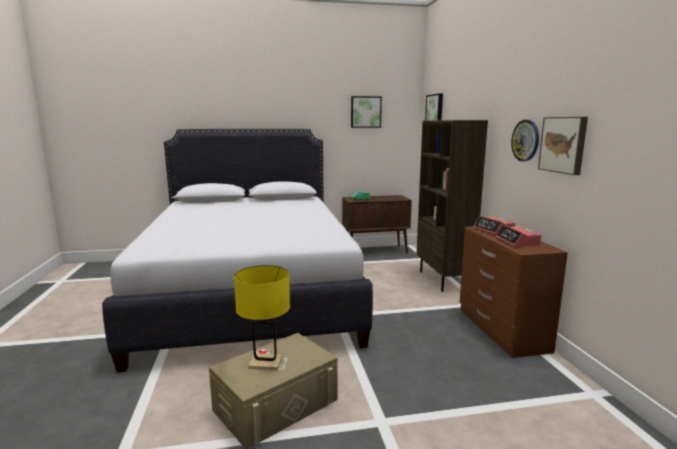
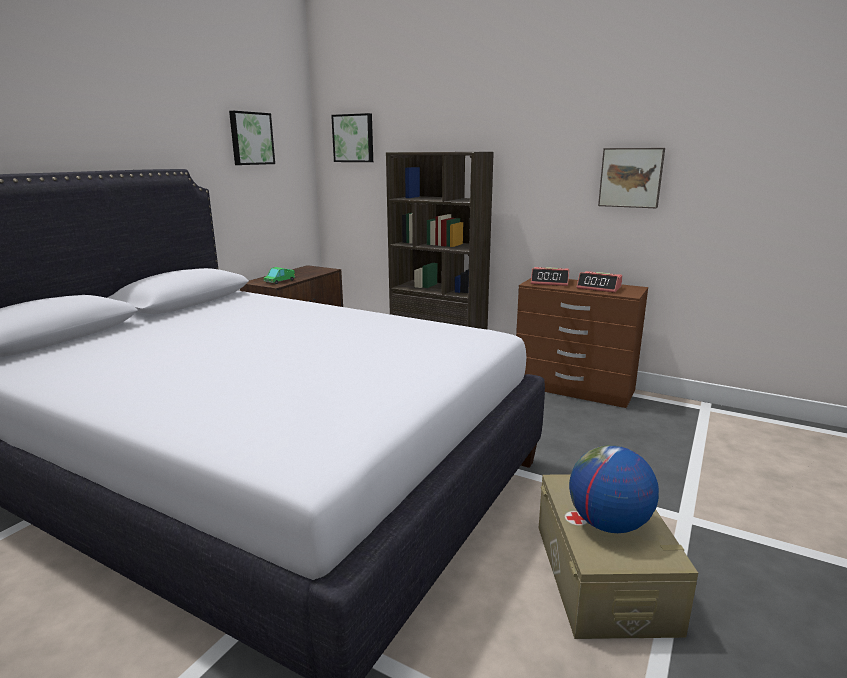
camera: 50 degrees left, 5 degrees up
(265, 363) = (608, 524): yellow table lamp -> globe
(525, 140) = (566, 175): wall clock -> none

